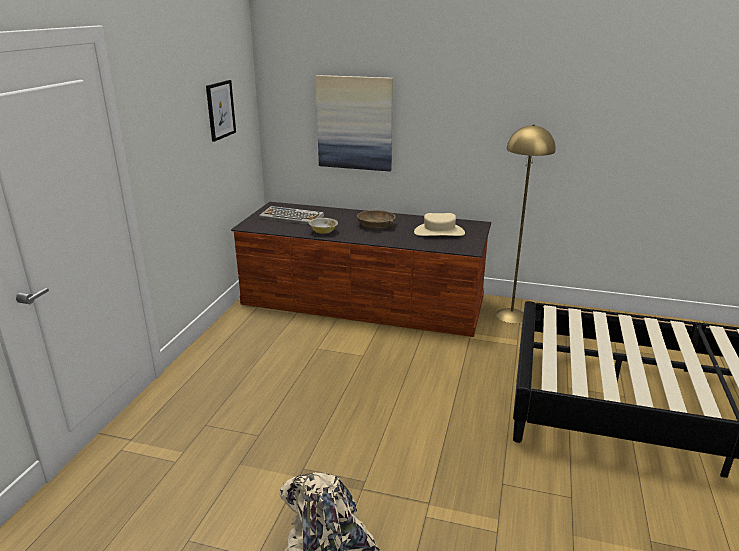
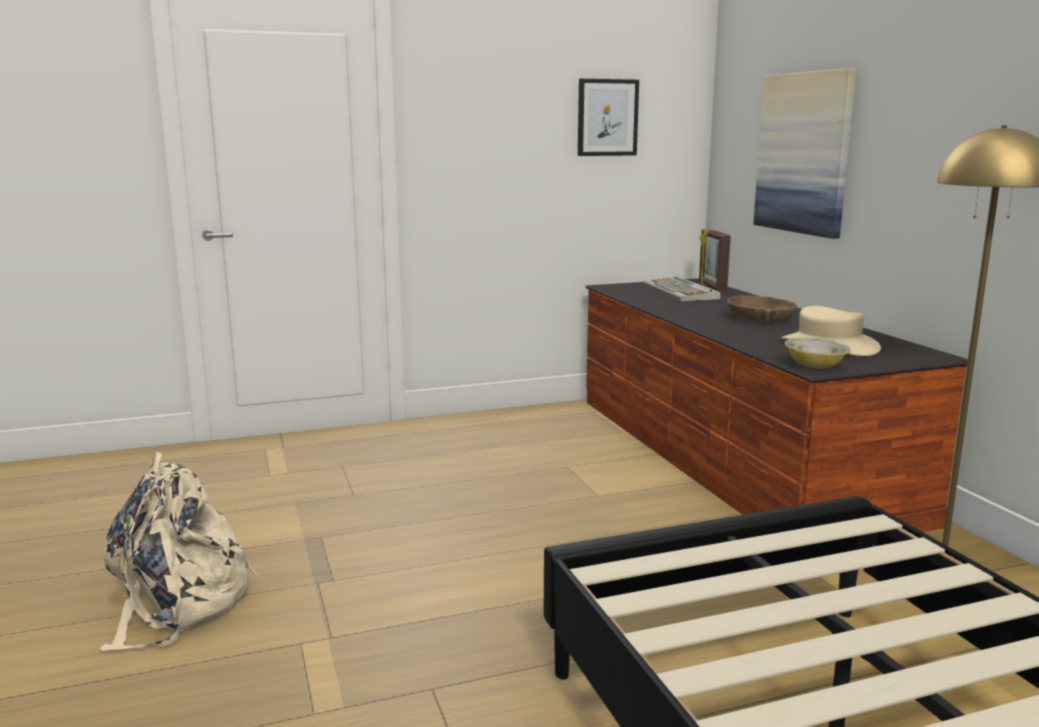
camera: 55 degrees right, 10 degrees down
(294, 207) = (711, 286): none -> picture frame
(323, 232) = (671, 308): bowl -> bowl (815, 366)

